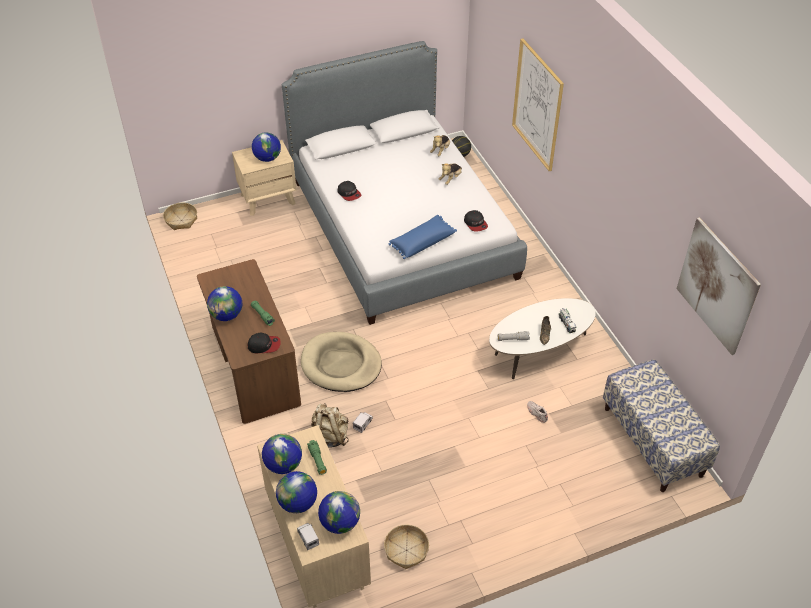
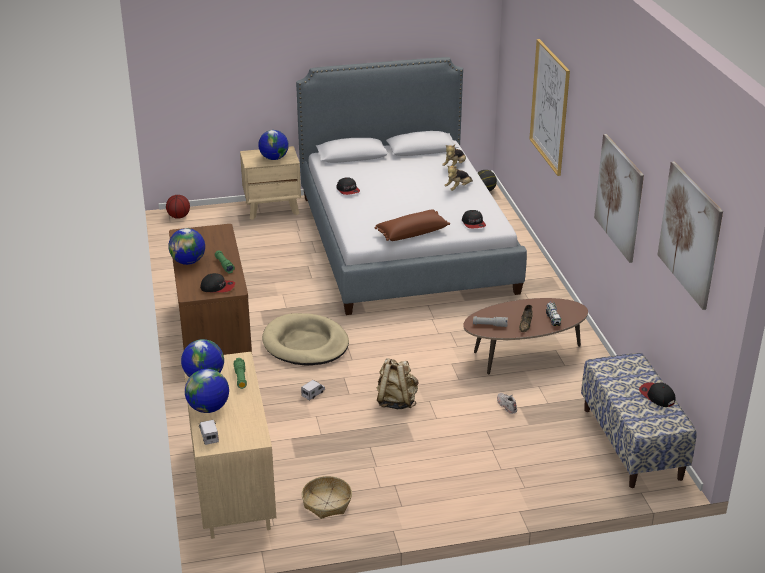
camera: 10 degrees right, 15 degrees down
(181, 220) = (179, 216): basket -> basketball
(329, 436) = (274, 400): beige backpack -> beige backpack (396, 401)
(340, 523) = (247, 428): globe -> none
(422, 242) = (411, 233): blue pillow -> brown pillow
(538, 353) = (523, 356): white coffee table -> brown coffee table
(627, 219) = (619, 197): none -> picture
(679, 409) = (657, 396): none -> cap

